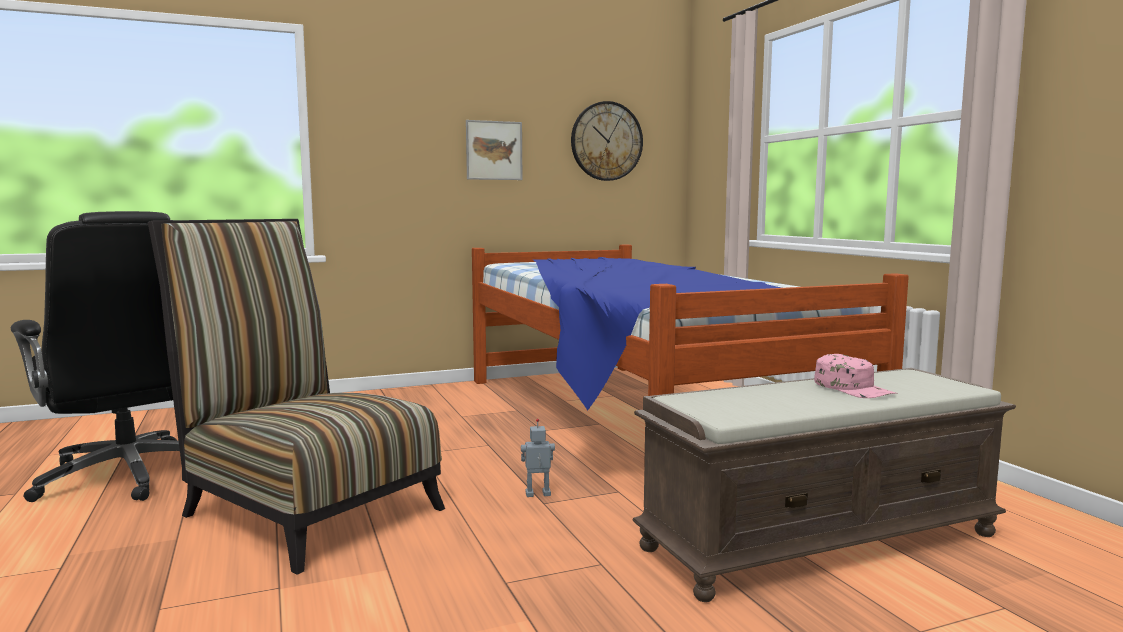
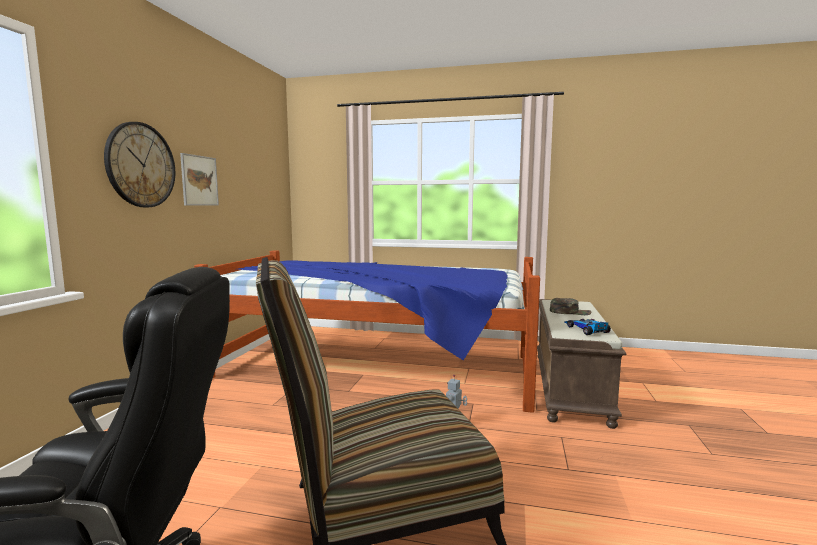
camera: 55 degrees left, 0 degrees up
(606, 141) = (257, 176): wall clock -> wall clock (140, 165)
(744, 405) = (585, 330): none -> toy car
(854, 388) = (570, 312): pink cap -> green cap

